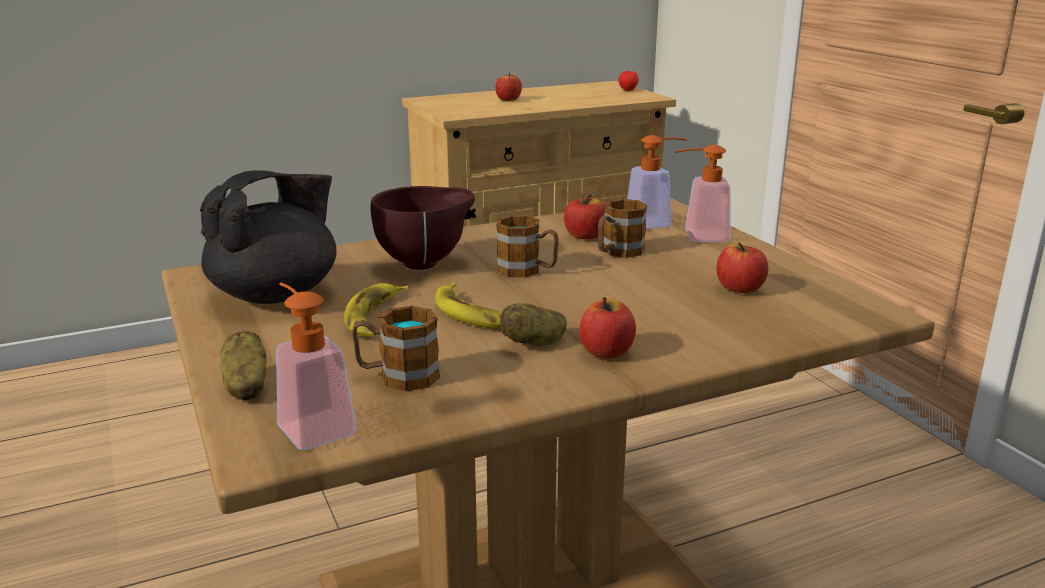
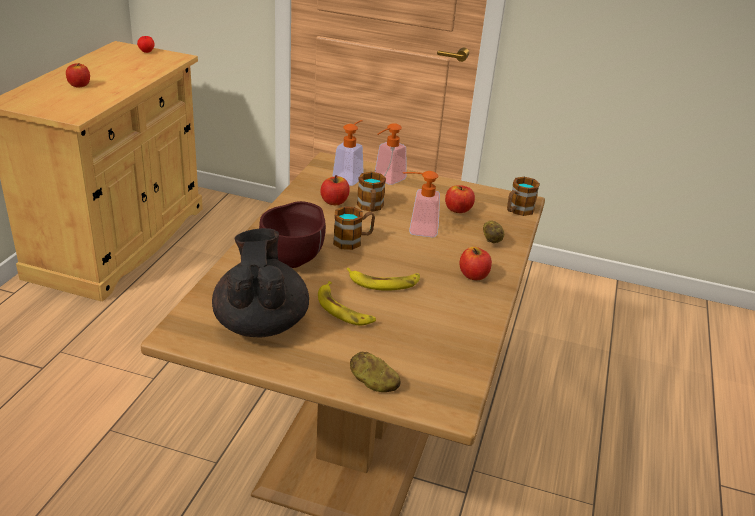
camera: 50 degrees left, 10 degrees up
(311, 425) = (442, 383): soap dispenser -> soap dispenser (417, 229)
(397, 376) = (423, 337): mug -> mug (517, 211)
(534, 343) = (439, 286): potato -> potato (492, 240)

